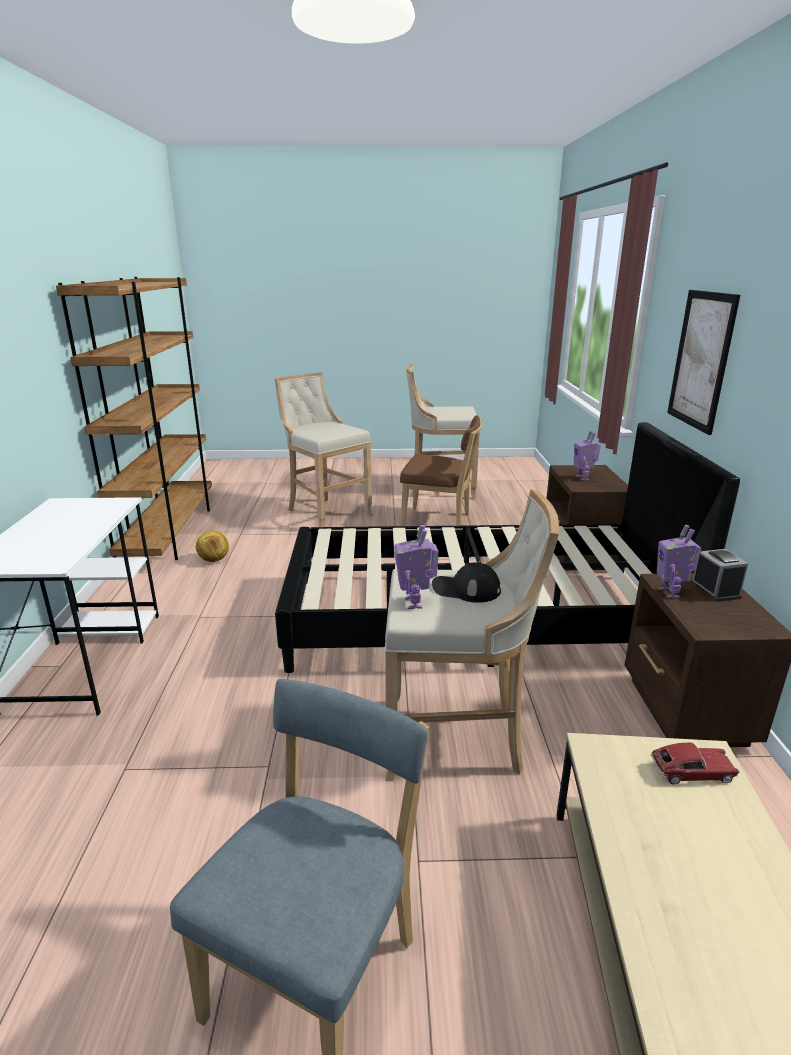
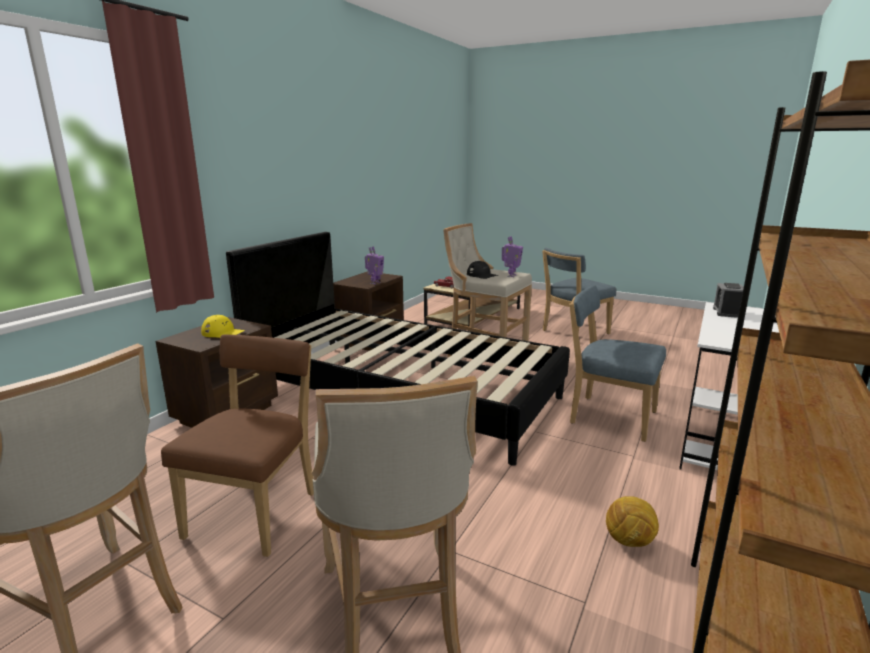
camera: 150 degrees left, 5 degrees down
(221, 658) = (608, 416): none -> blue chair
(439, 521) = (257, 511): brown chair -> brown chair turned 60 degrees clockwise
(583, 478) = (223, 333): toy robot -> yellow cap
(701, 360) = (262, 182): picture -> none
(715, 590) = (354, 280): alarm clock -> alarm clock (727, 312)

